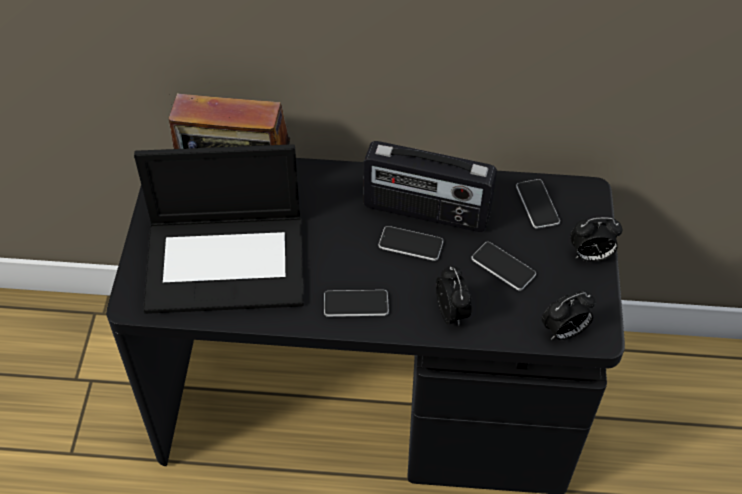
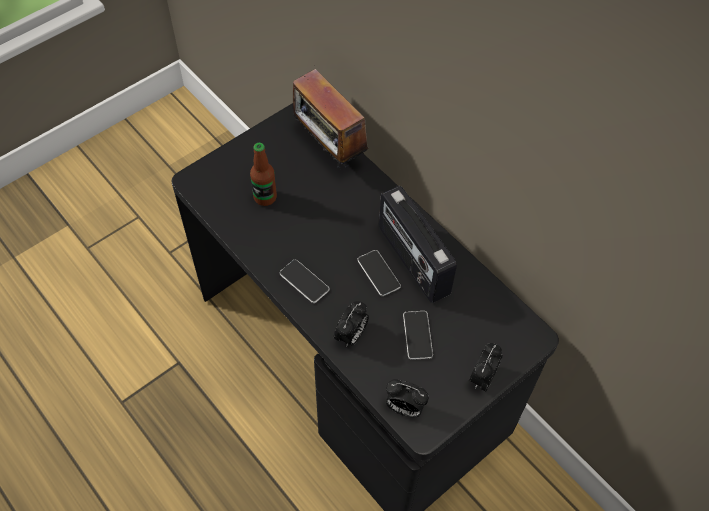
camera: 45 degrees right, 5 degrees up
(227, 262) = (265, 197): laptop -> bottle
(537, 204) = (490, 315): phone -> none
(590, 256) = (482, 377): alarm clock -> alarm clock turned 75 degrees clockwise

